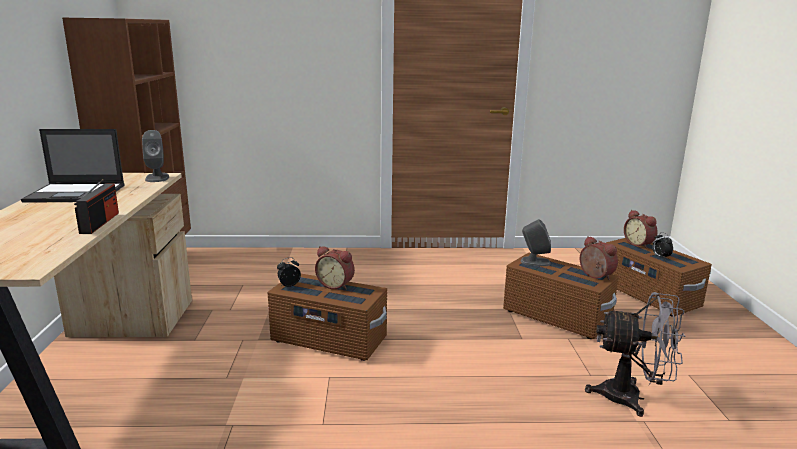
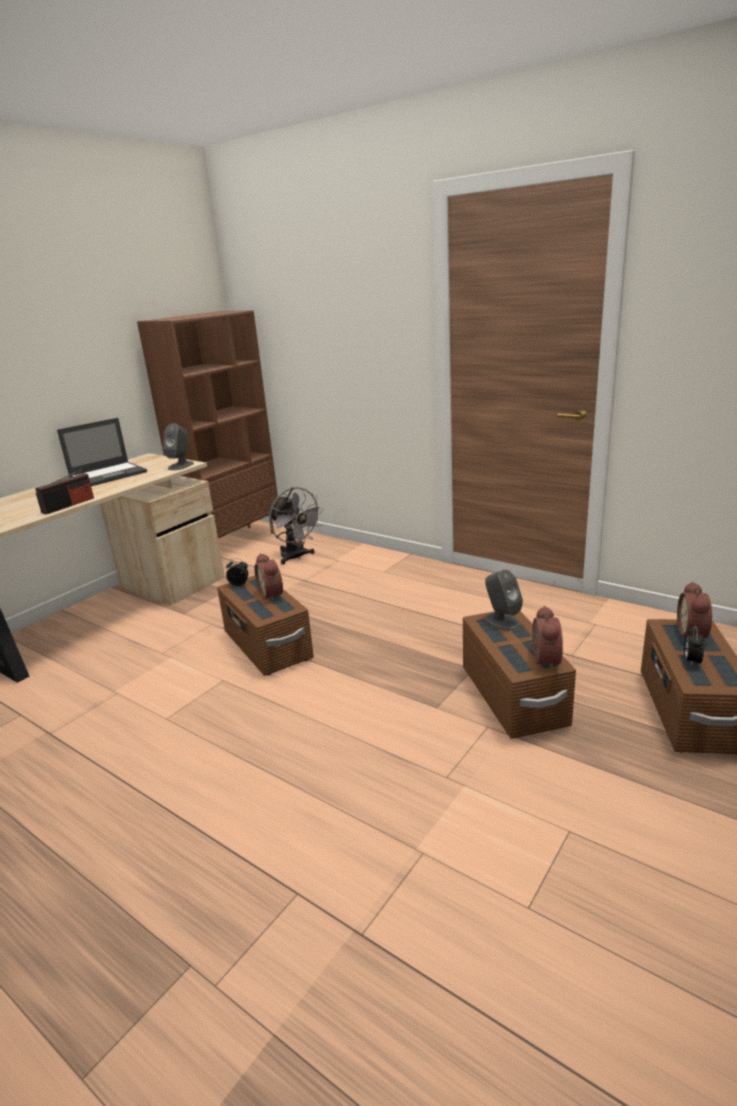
camera: 40 degrees right, 5 degrees up
(77, 193) = (109, 474): laptop -> laptop turned 75 degrees counterclockwise
(631, 398) = (451, 822): grey fan -> grey fan (296, 557)

